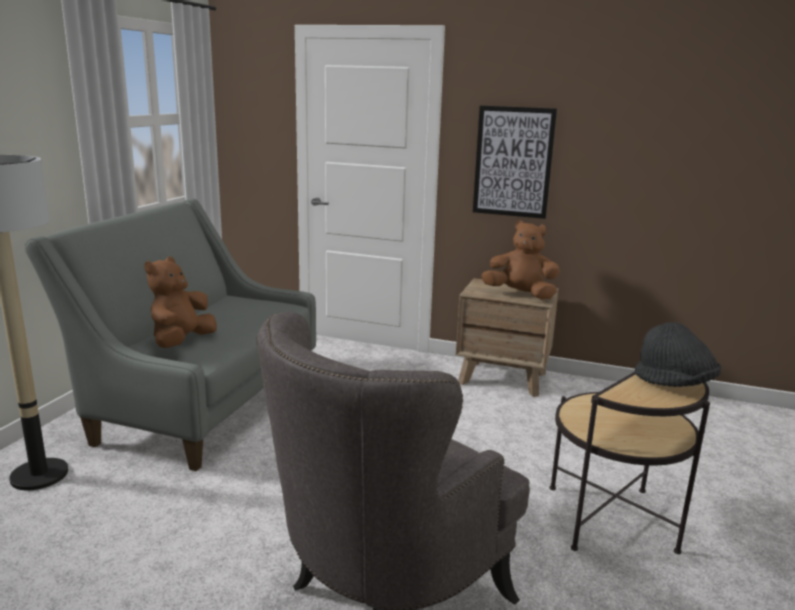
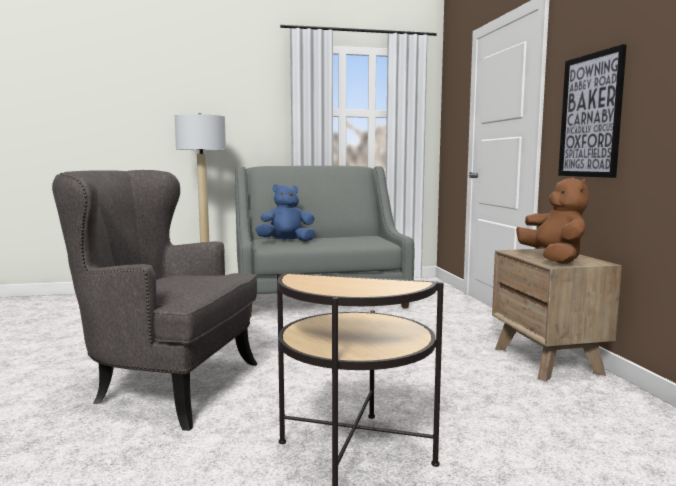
camera: 60 degrees right, 10 degrees down
(182, 342) = (286, 241): brown plush toy -> blue plush toy
(674, 384) = (363, 287): black hat -> none

